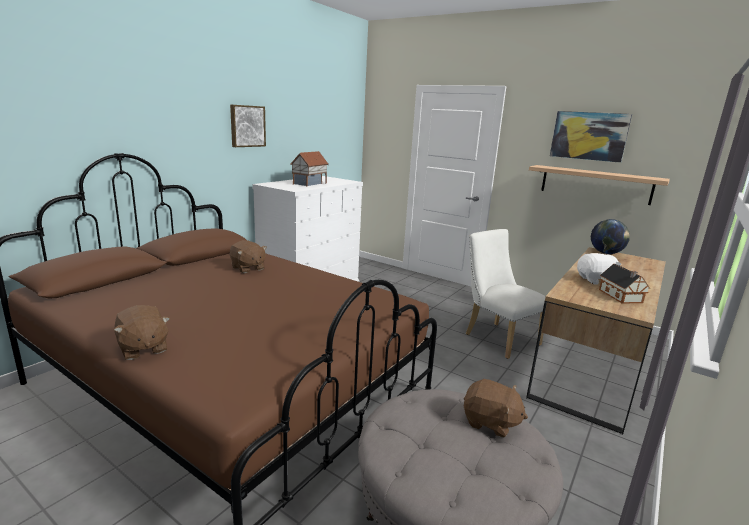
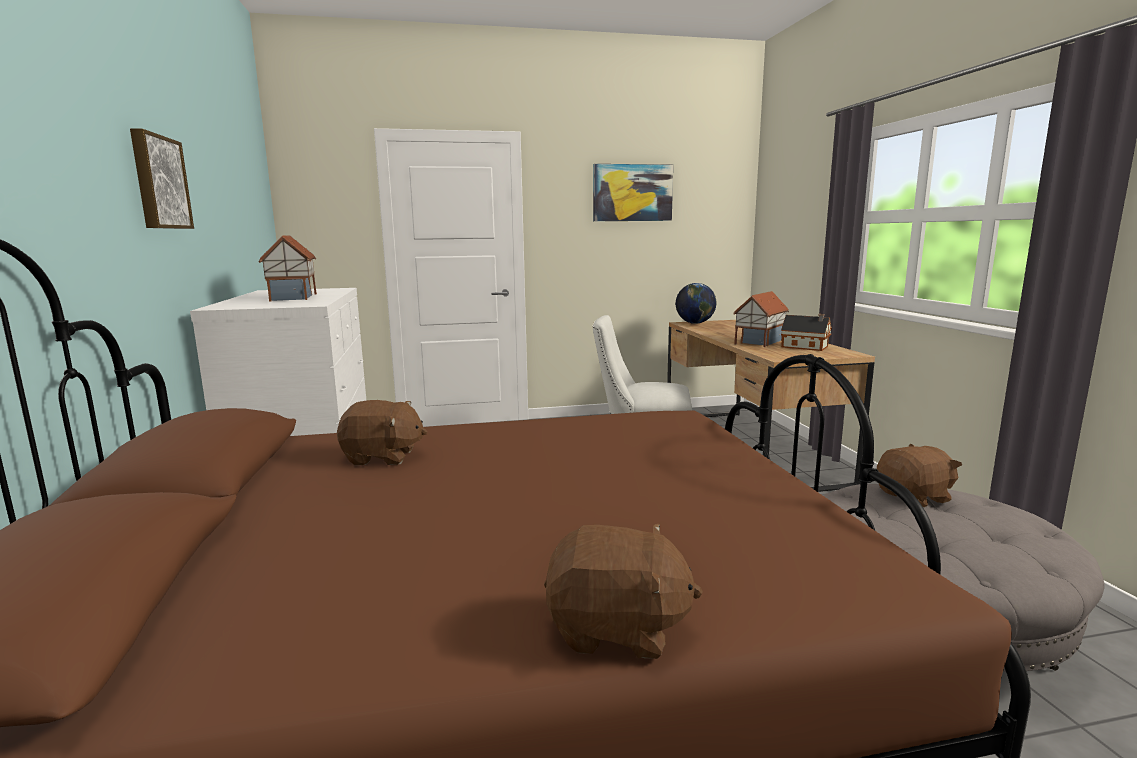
camera: 45 degrees left, 5 degrees down
(595, 184) = (648, 250): shelf -> none
(596, 280) = (758, 342): white plush toy -> toy house

